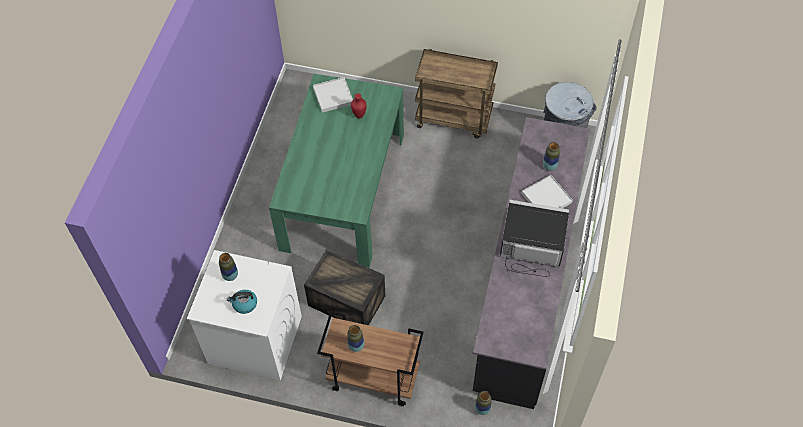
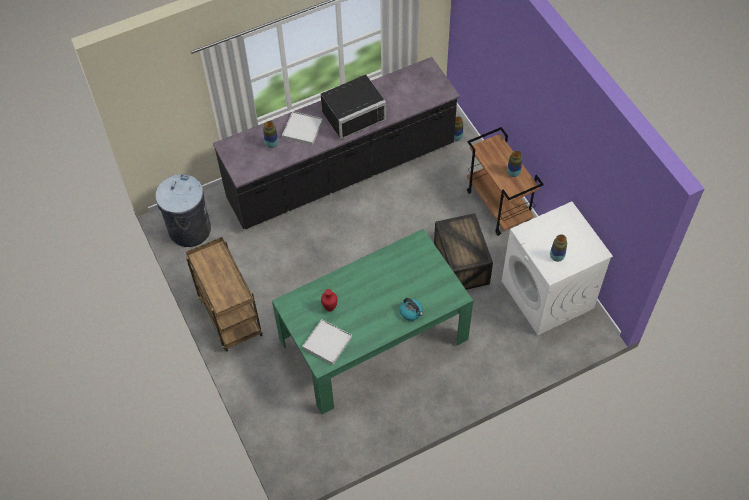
camera: 130 degrees left, 0 degrees up
(244, 304) = (566, 231): kettle -> kettle (411, 312)
(531, 247) = (352, 114): black microwave -> black microwave turned 90 degrees counterclockwise

